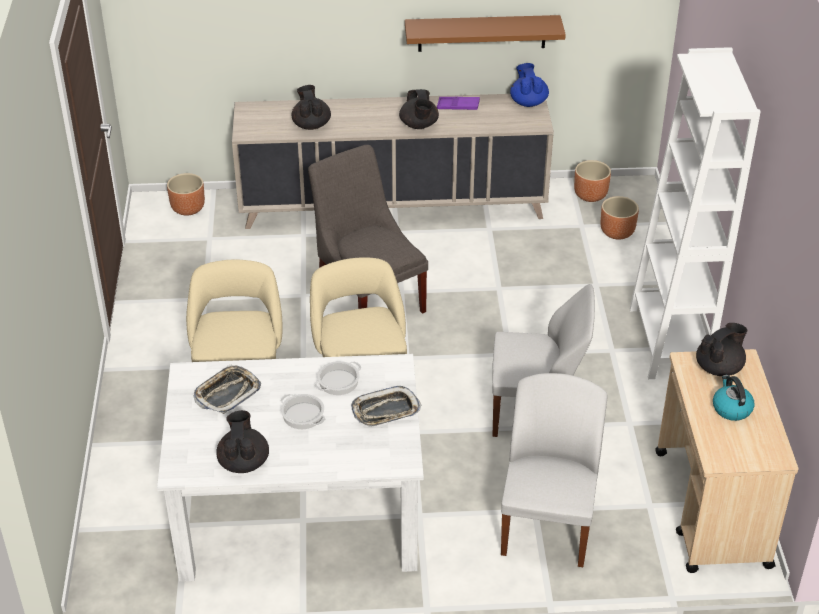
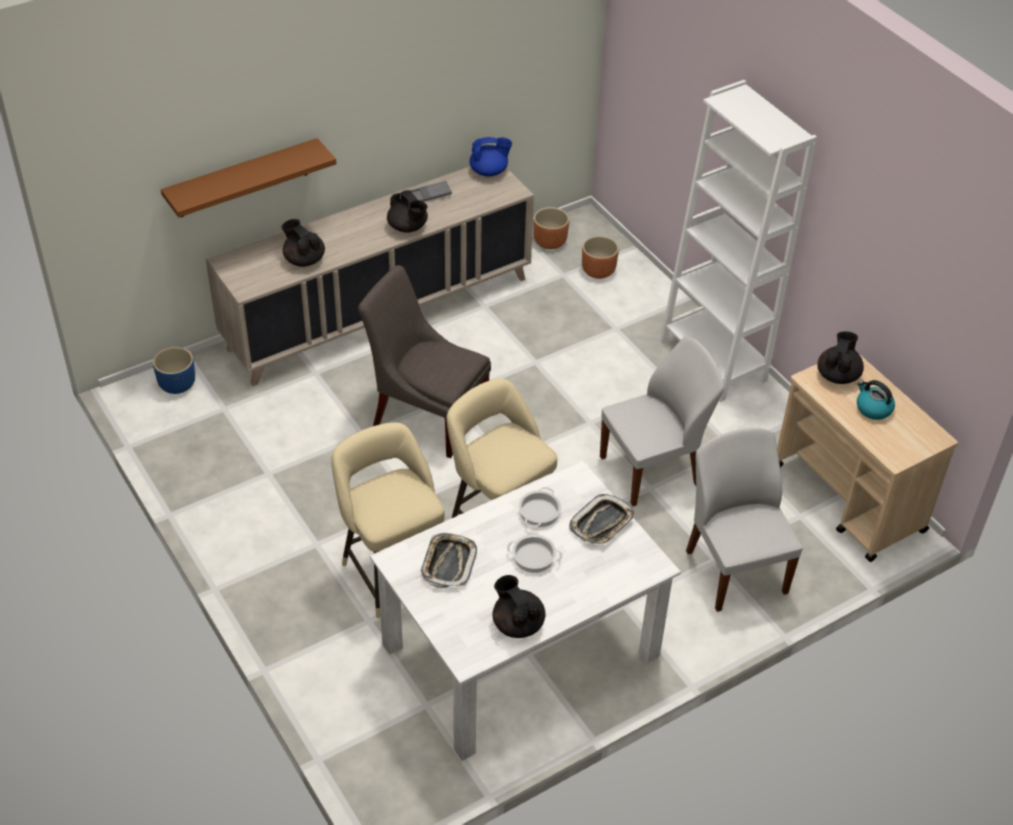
camera: 30 degrees left, 5 degrees up
(188, 209) = (177, 384): brown planter -> blue planter
(458, 106) = (428, 196): purple tray -> grey tray
(482, 33) = (435, 117): brown shelf -> brown shelf (242, 179)
(528, 102) = (489, 171): blue teapot -> blue teapot turned 120 degrees clockwise

